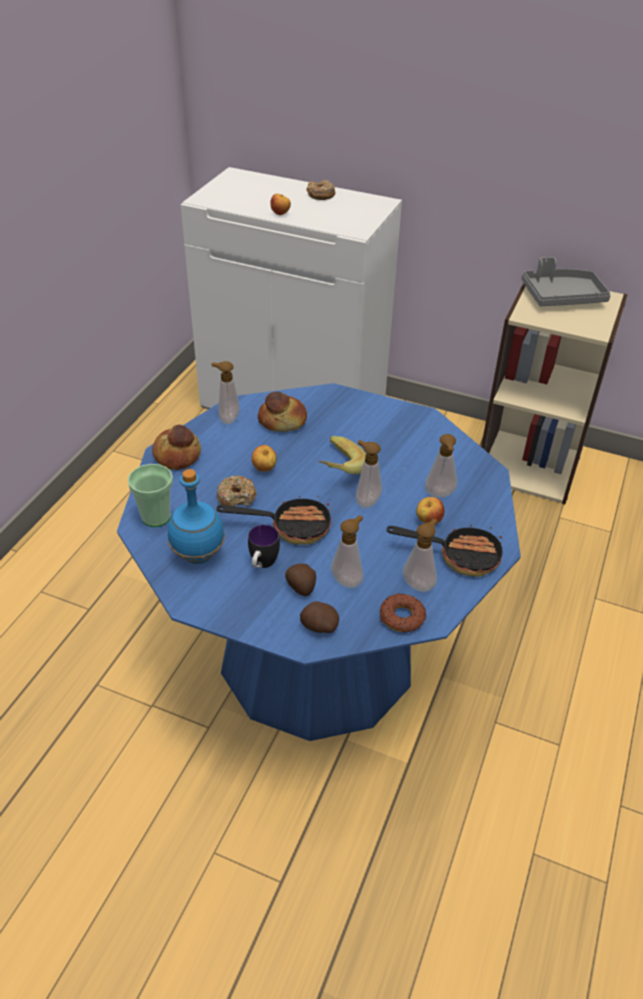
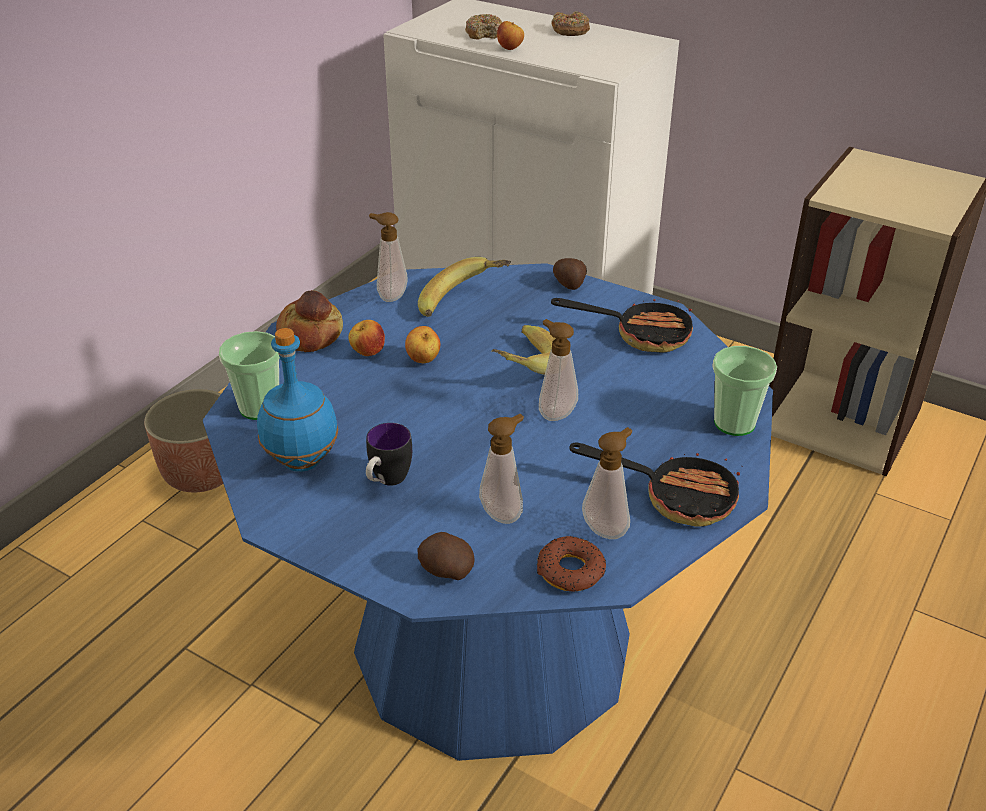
camera: 10 degrees right, 5 degrees down
(77, 550) = (202, 473): none -> planter
(236, 497) = (375, 392): donut -> donut (484, 34)
(282, 421) = (464, 304): bread -> banana
(291, 526) = (441, 436): frying pan -> frying pan (641, 334)
(301, 587) = (434, 516): potato -> potato (569, 285)
(428, 521) = (639, 446): apple -> apple (368, 353)
(440, 495) = (664, 414): soap dispenser -> none
(487, 497) = (734, 423): none -> cup
(561, 297) = (893, 176): grey tray -> none

